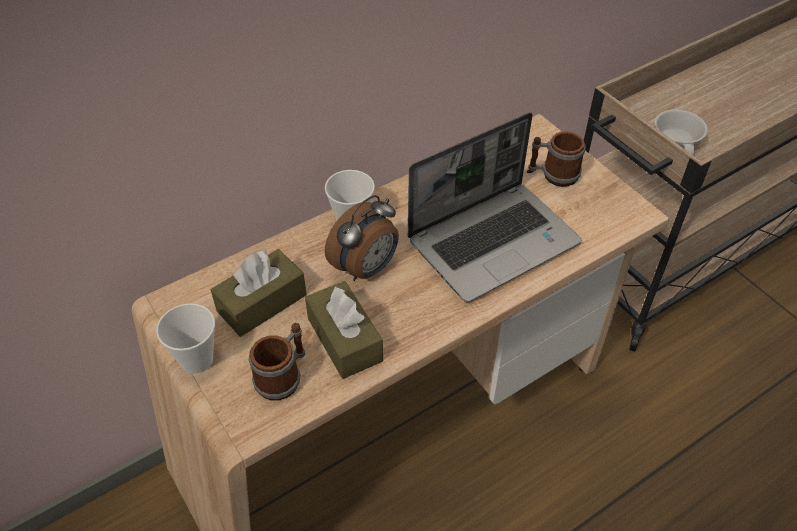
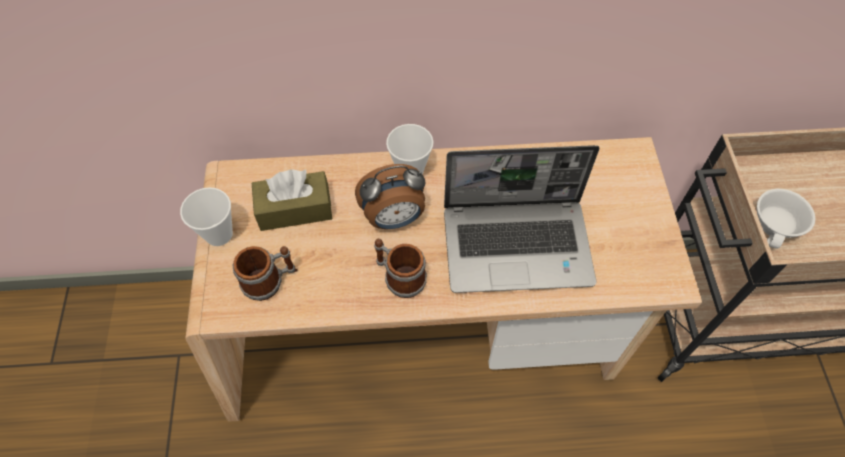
camera: 30 degrees right, 10 degrees up
(344, 339) = (335, 273): brown tissue box -> none
(553, 175) = (618, 206): mug -> mug (399, 277)

